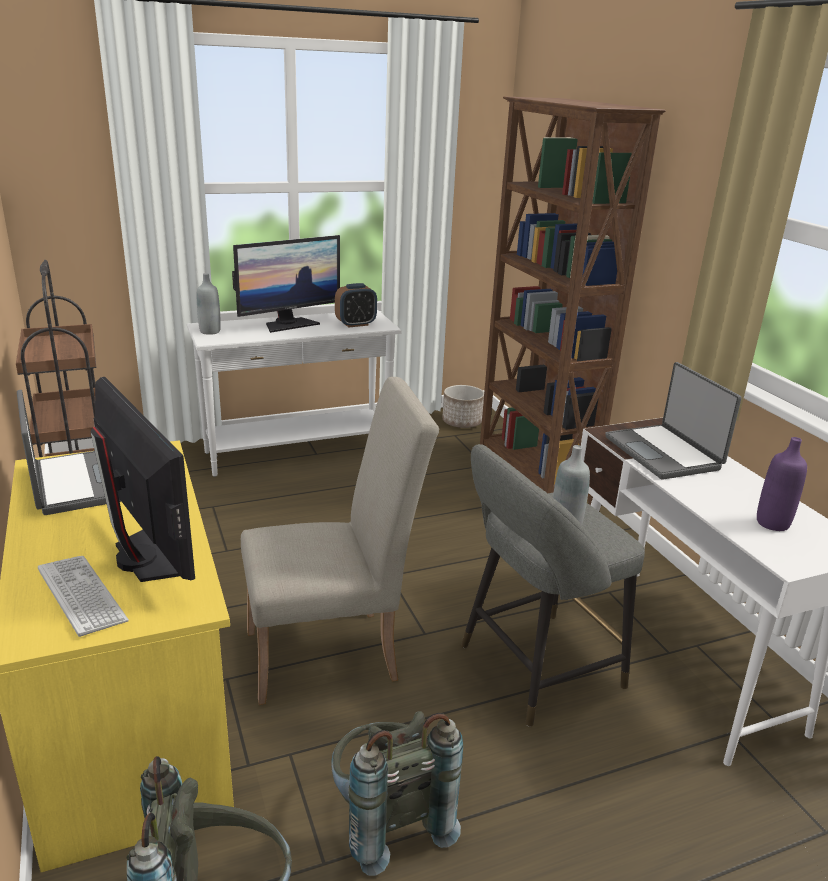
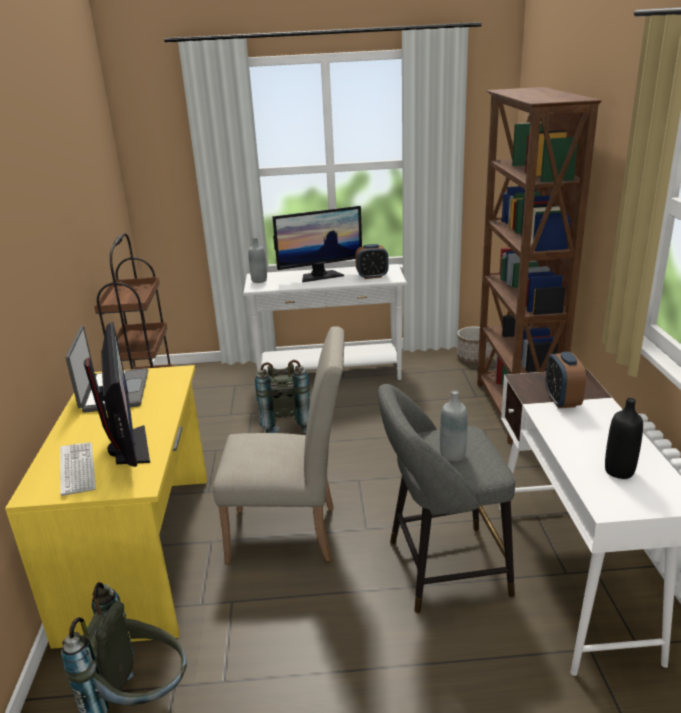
camera: 20 degrees right, 0 degrees up
(387, 820) = (279, 661): grey backpack -> grey backpack (285, 423)
(664, 453) = (562, 401): laptop -> alarm clock
(772, 523) = (619, 471): purple bottle -> black bottle

